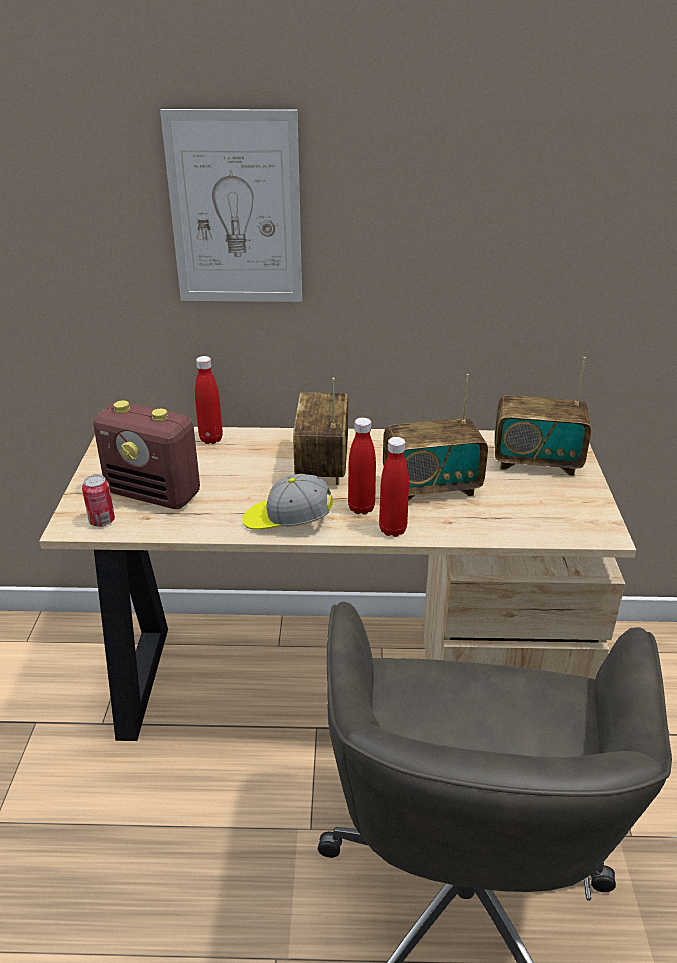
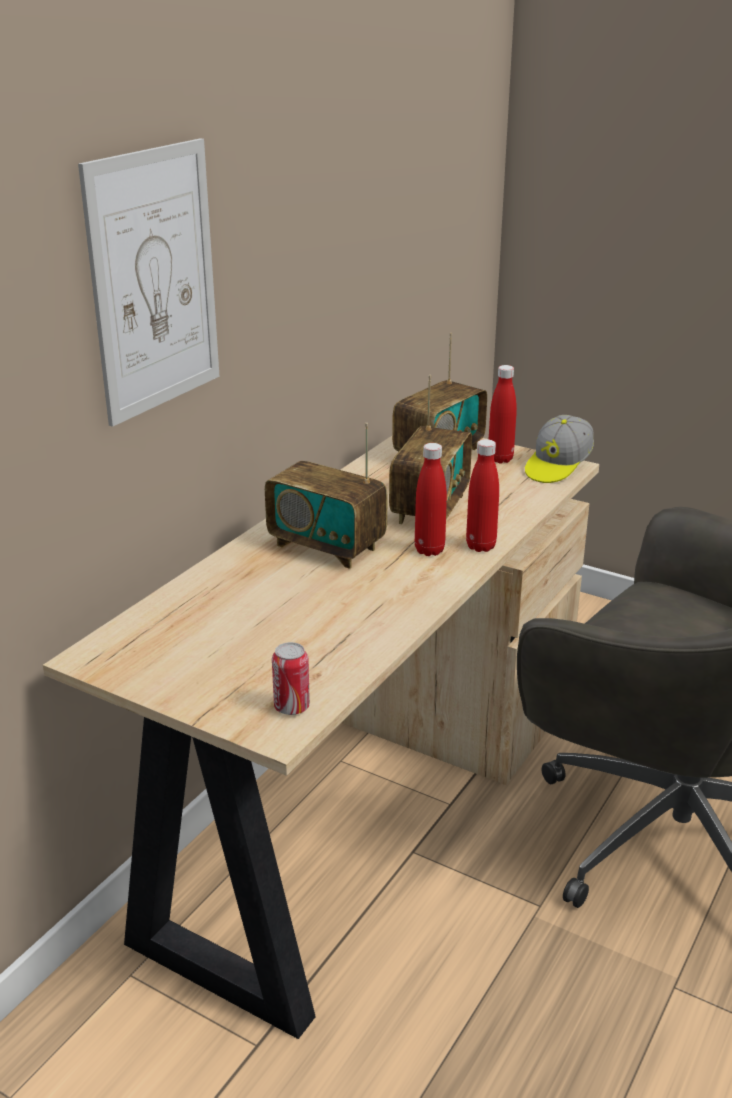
camera: 60 degrees left, 5 degrees down
(154, 494) = (271, 659): radio -> none
(211, 439) = (189, 595): red bottle -> red bottle (500, 459)
(287, 520) = (411, 592): cap -> cap (557, 466)

